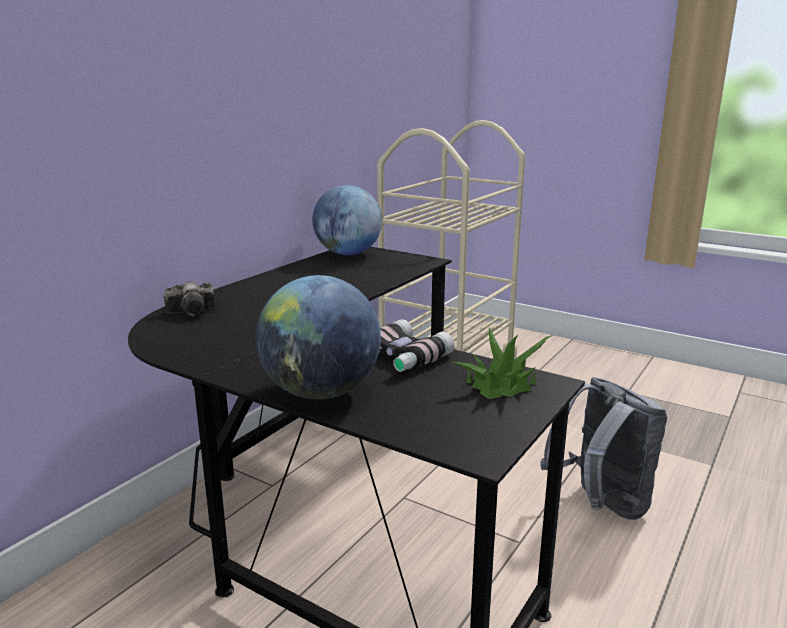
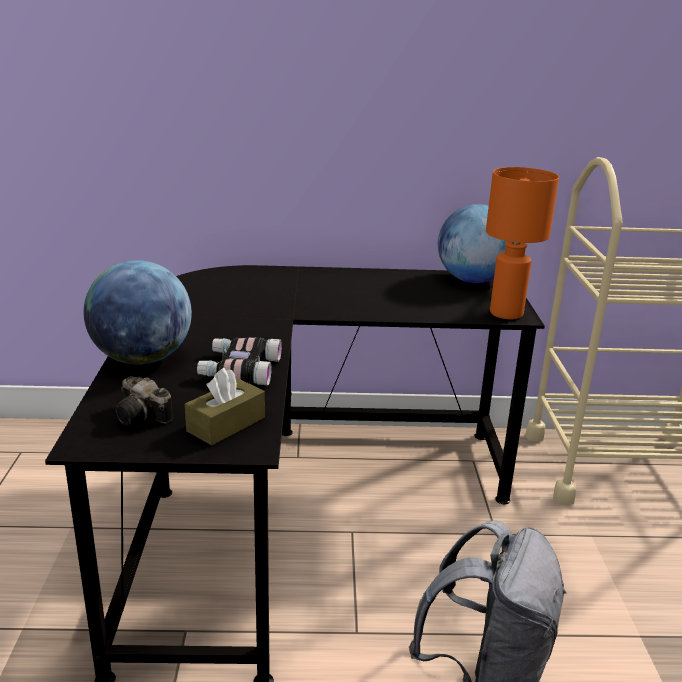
camera: 55 degrees right, 5 degrees up
(194, 311) = (246, 276): camera -> camera (144, 417)
(420, 262) = (507, 314): none -> orange table lamp
(501, 384) = (226, 424): potted plant -> brown tissue box

